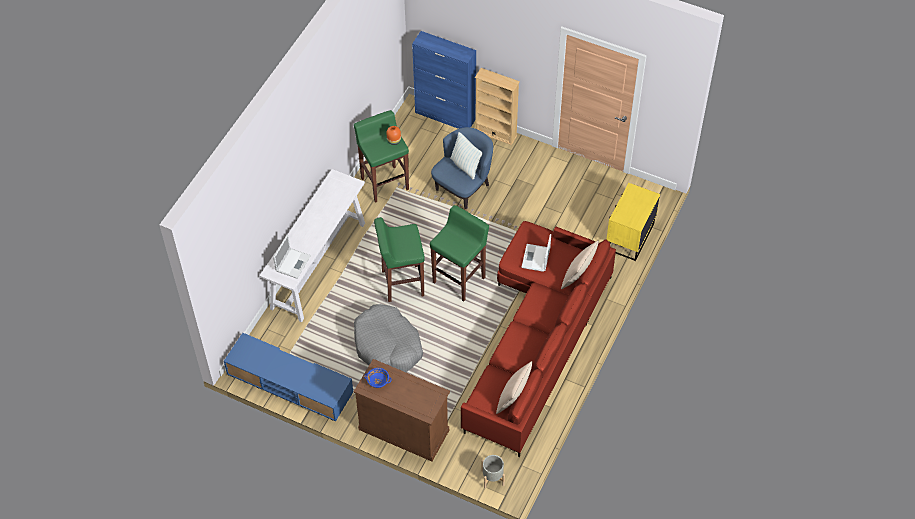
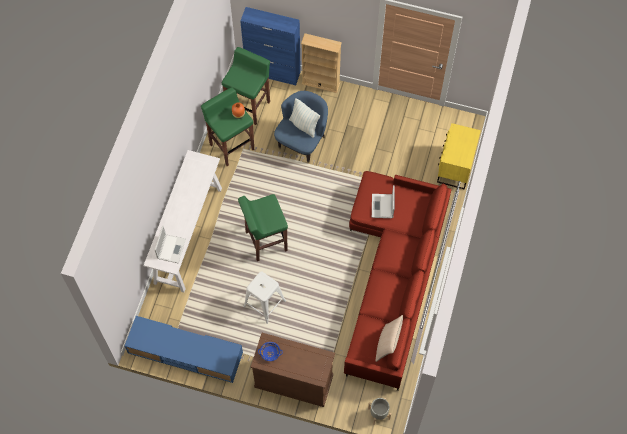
camera: 10 degrees left, 10 degrees up
(388, 346) = (264, 303): grey dog bed -> white stool
(459, 279) = (315, 230): green stool -> green stool (249, 106)
(578, 276) = (422, 218): beige pillow -> none

